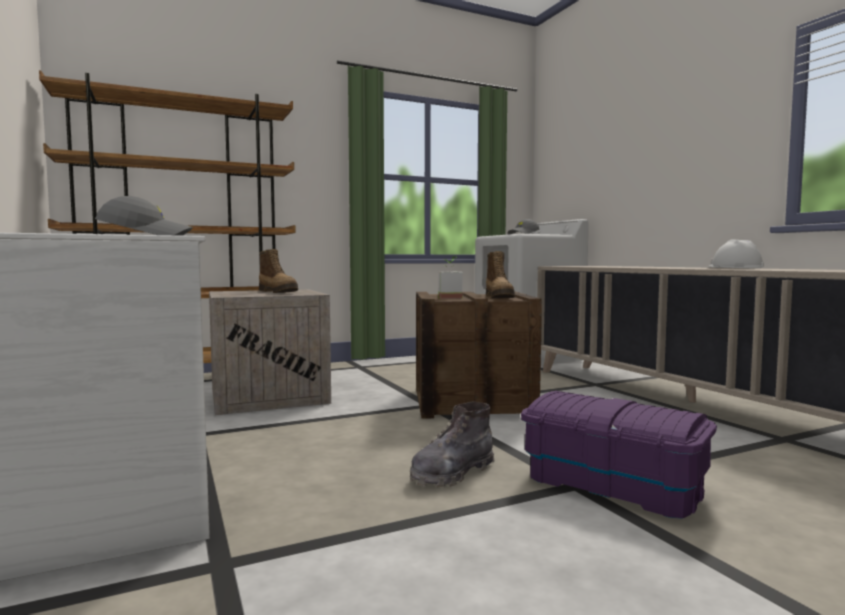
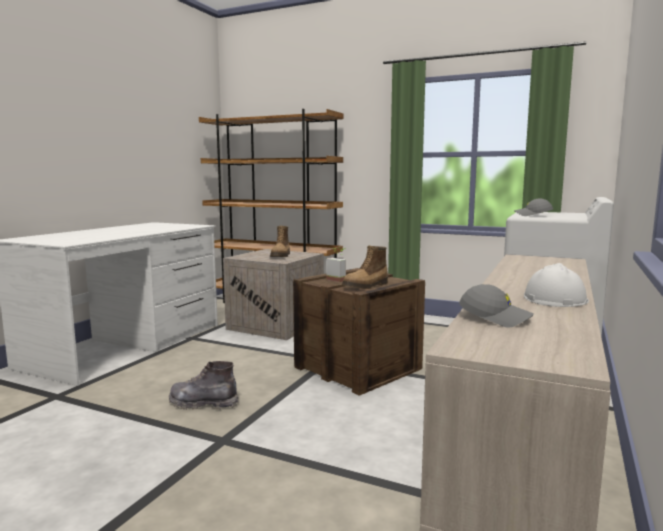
camera: 50 degrees right, 5 degrees up
(146, 237) = (82, 240): grey cap -> grey cap (495, 318)
(612, 485) = (237, 451): purple storage box -> none

